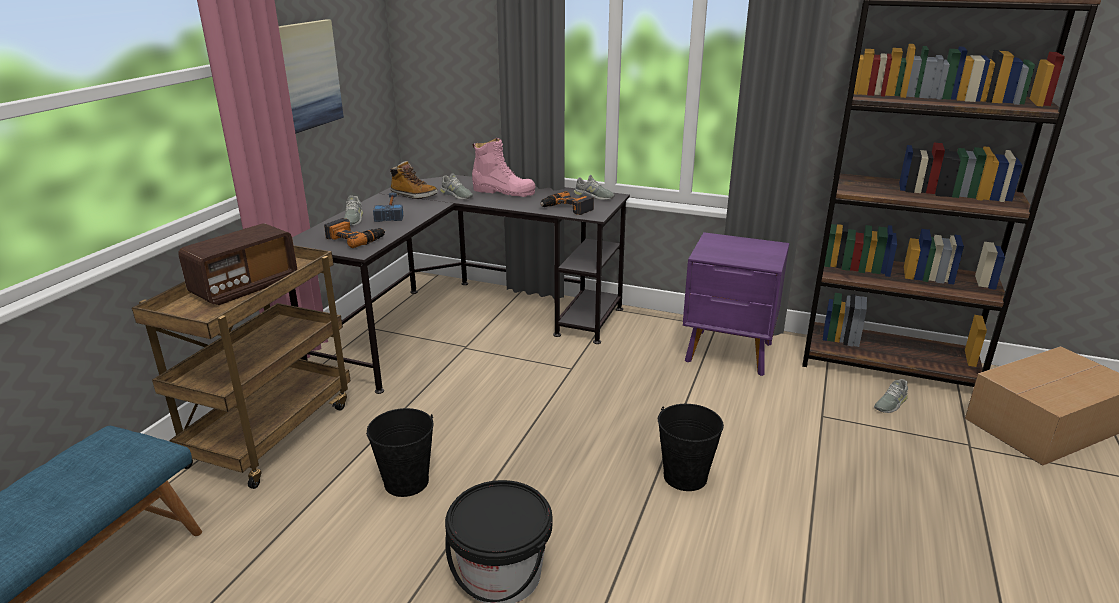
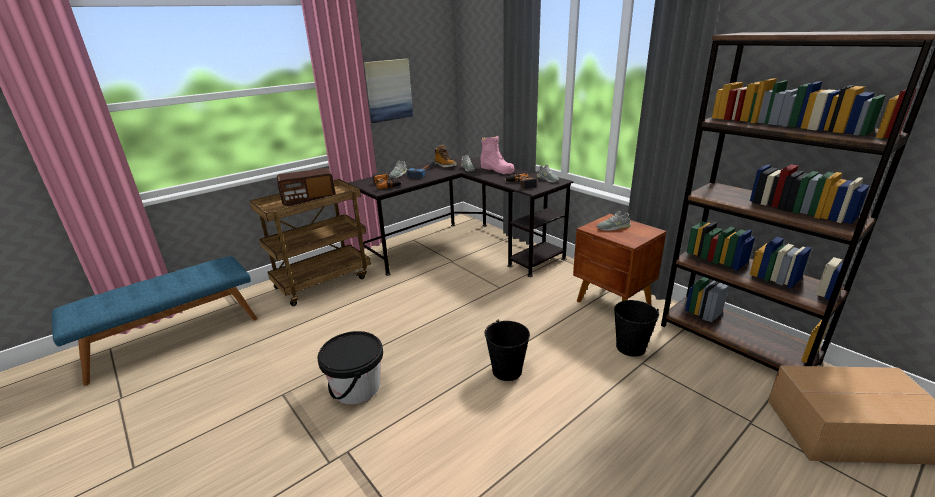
camera: 30 degrees right, 0 degrees up
(406, 482) = (357, 324): black bucket -> black bucket (630, 347)
(730, 353) = (613, 303): purple nightstand -> brown nightstand
(890, 403) = (709, 370): grey shoe -> grey shoe (613, 227)

